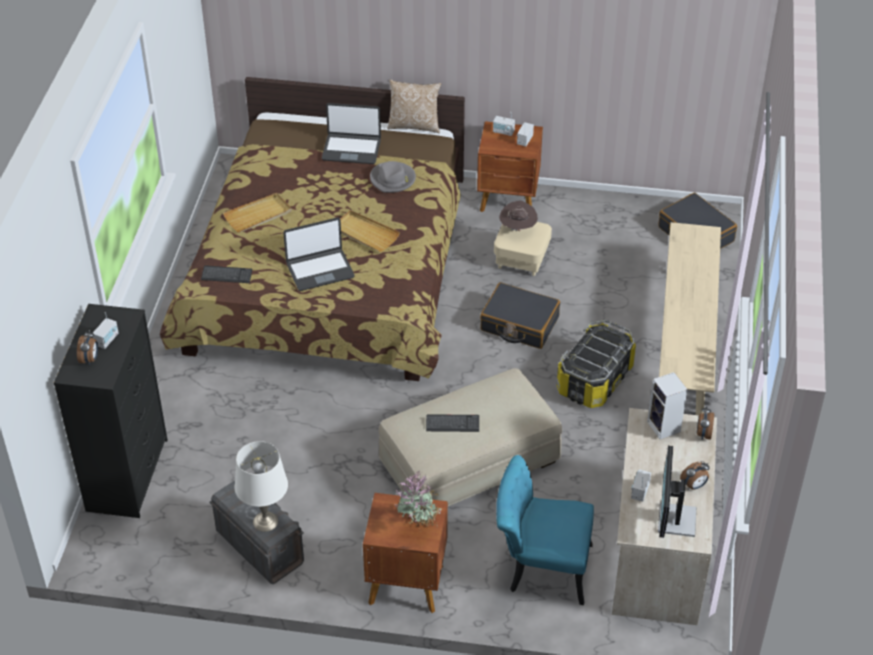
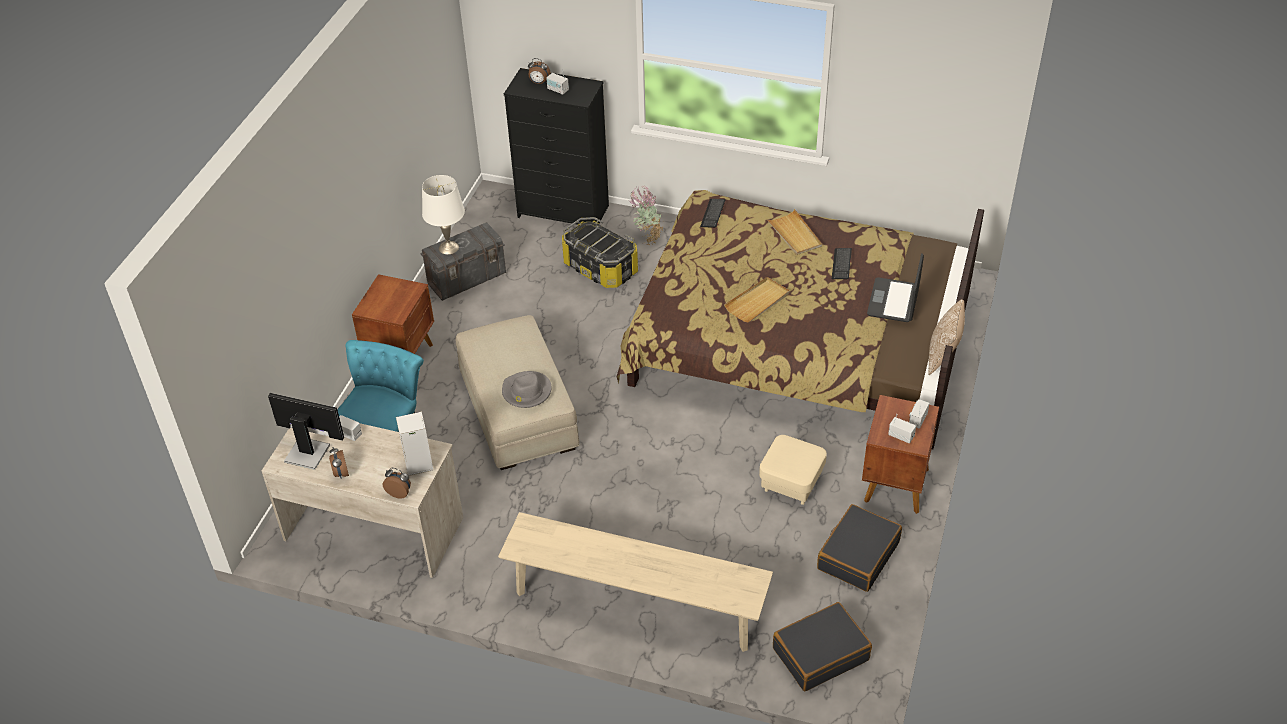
camera: 100 degrees right, 0 degrees up
(320, 270) = (709, 269): laptop -> none
(393, 179) = (841, 327): grey hat -> grey hat (526, 392)
(418, 527) = (382, 305): potted plant -> potted plant (647, 237)
(452, 424) = (509, 355): keyboard -> keyboard (841, 264)
(518, 228) = (802, 454): brown hat -> none
(519, 324) = (691, 468): black suitcase -> black suitcase (857, 555)
(594, 379) = (601, 516): storage box -> storage box (601, 268)

